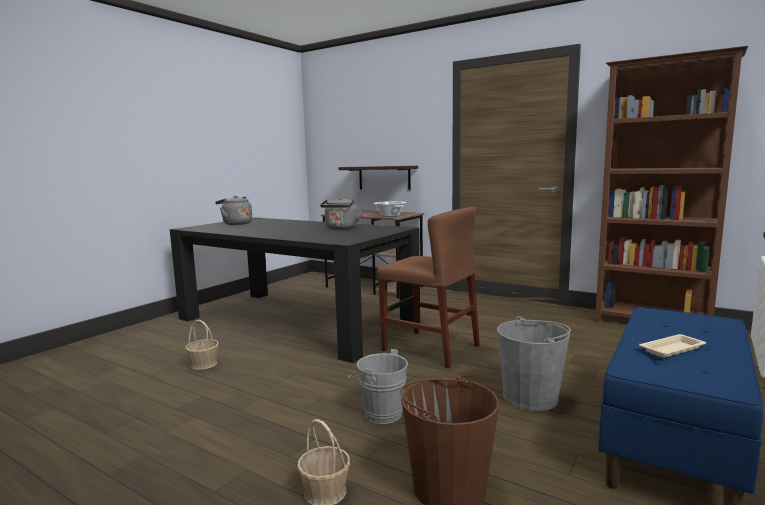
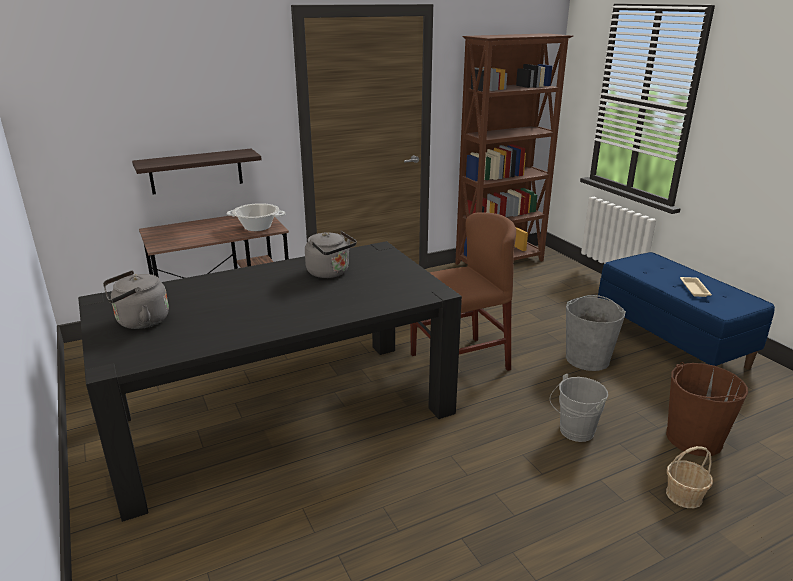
camera: 60 degrees left, 15 degrees up
(203, 364) = (360, 522): basket -> none

